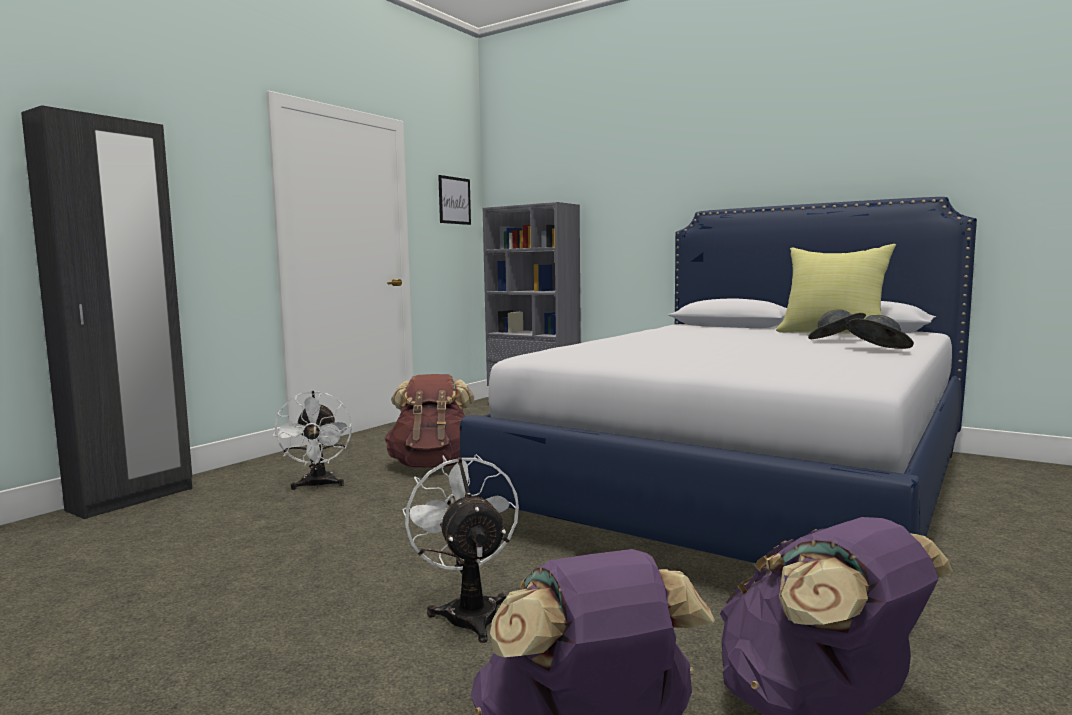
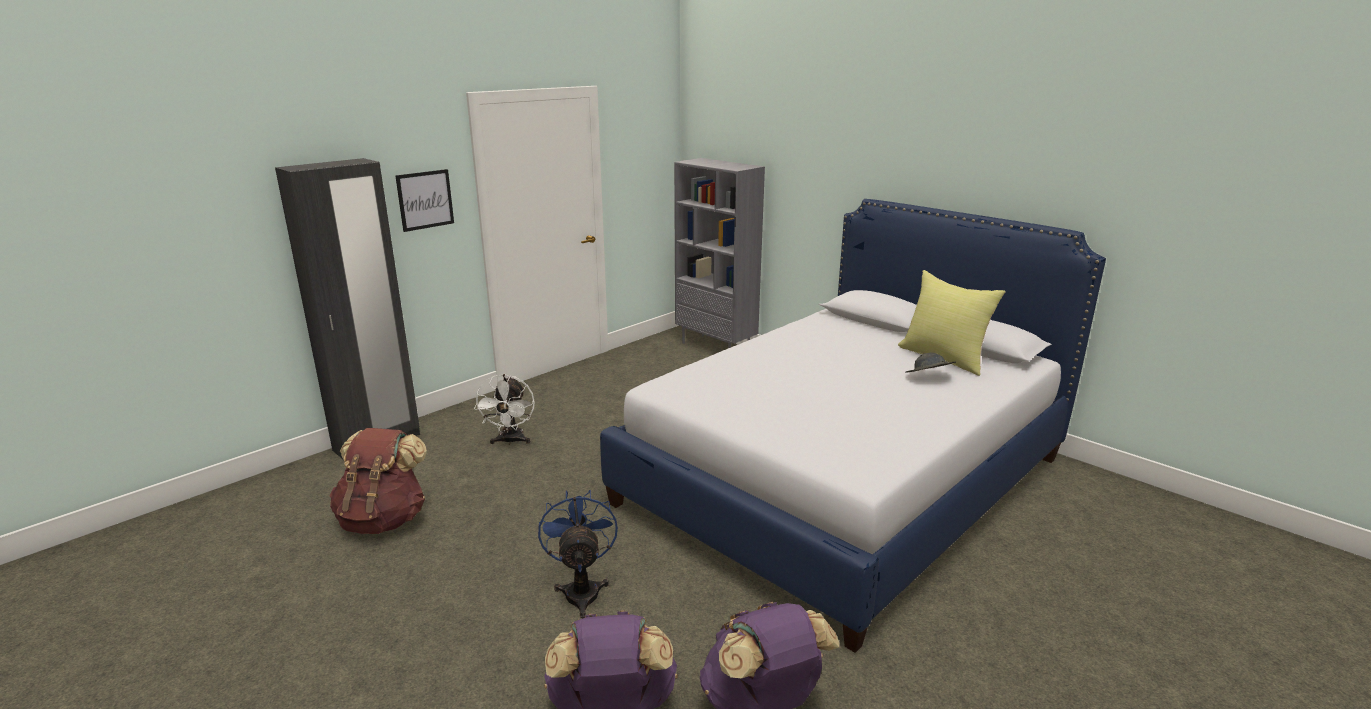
camera: 10 degrees right, 15 degrees up
(433, 465) = (604, 425): brown backpack -> brown backpack (384, 519)
(454, 200) = (650, 150): picture -> picture (425, 200)
(468, 611) = (581, 589): white fan -> blue fan
(877, 350) = (939, 409): grey hat -> none

